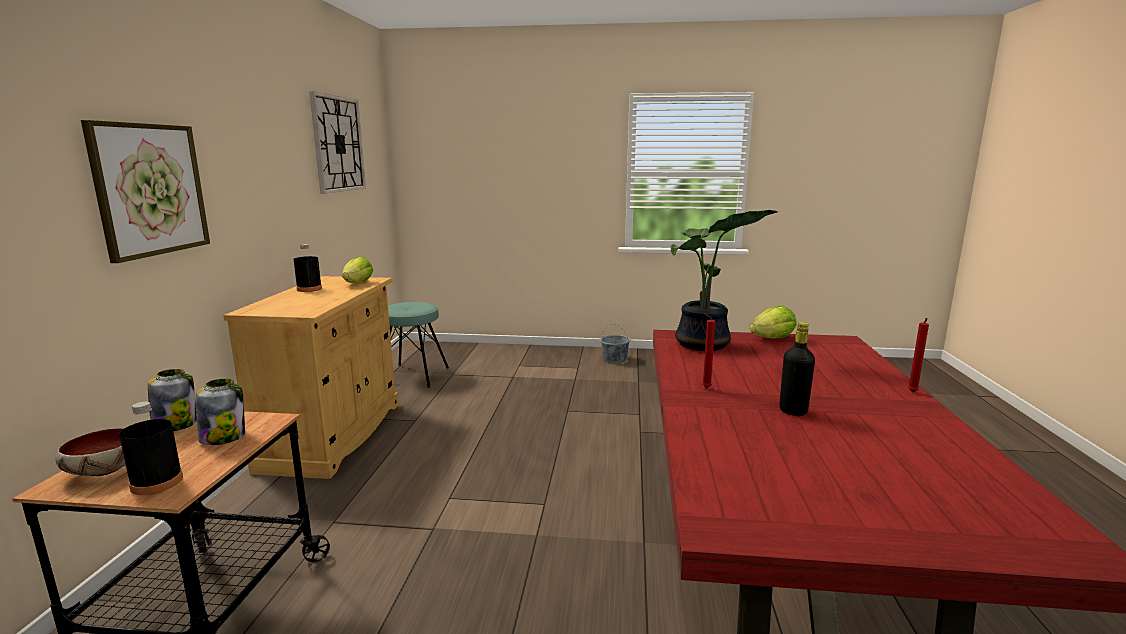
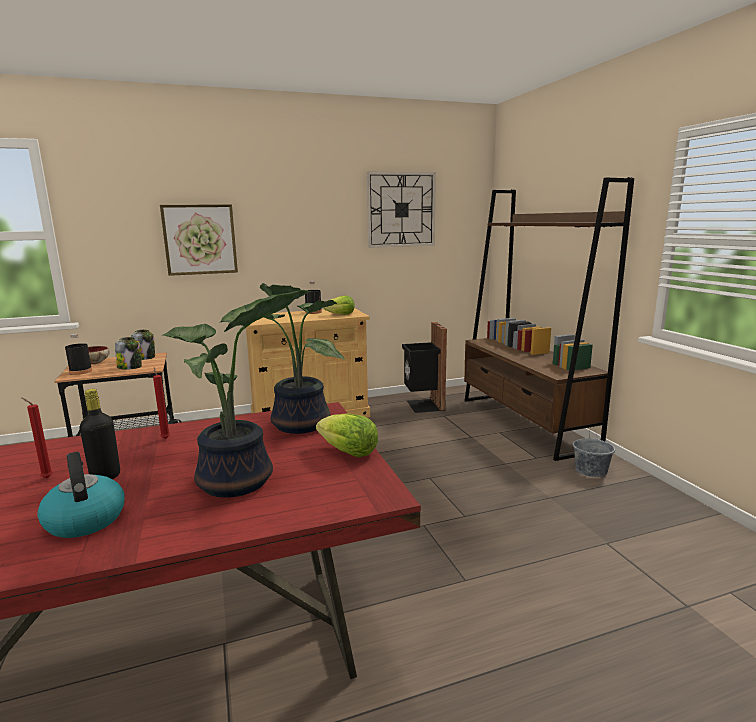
camera: 65 degrees right, 0 degrees up
(413, 376) = (423, 405): turquoise stool -> black trash can
(515, 353) = (525, 423): none -> brown bookcase
(818, 369) = (239, 483): none -> potted plant
(878, 417) = (85, 520): none -> kettle
(912, 392) = (165, 544): red candle -> red candle (45, 478)

